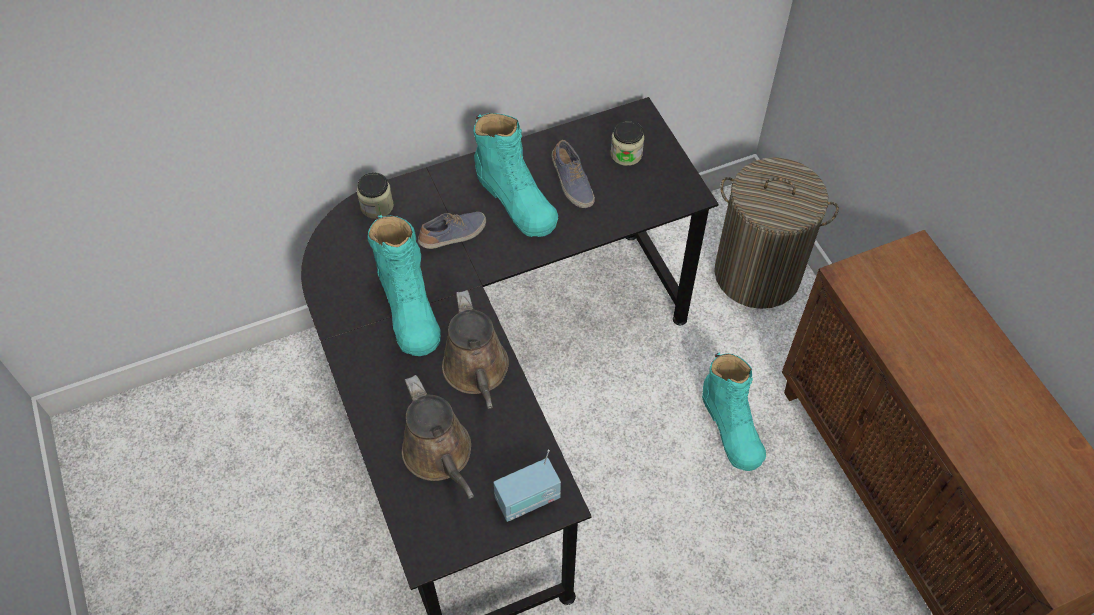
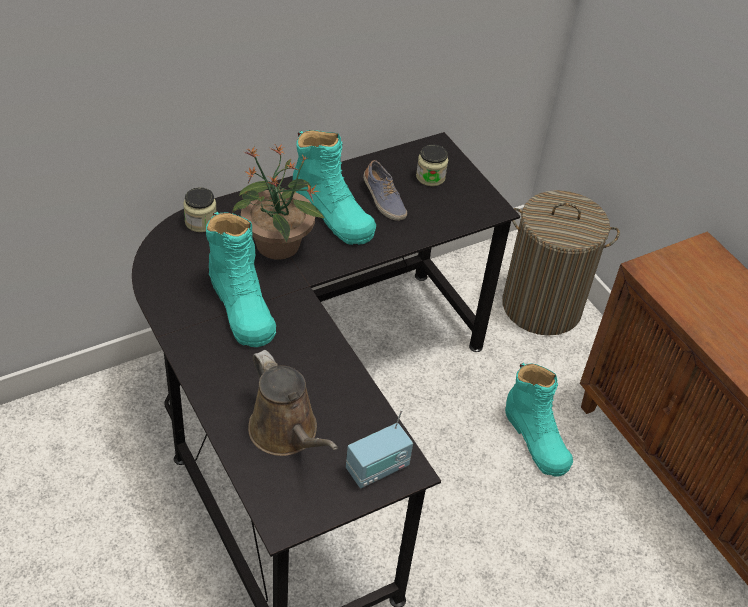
camera: 10 degrees left, 10 degrees down
(453, 236) = (277, 245): shoe -> potted plant
(477, 372) = (314, 359): brown watering can -> none

